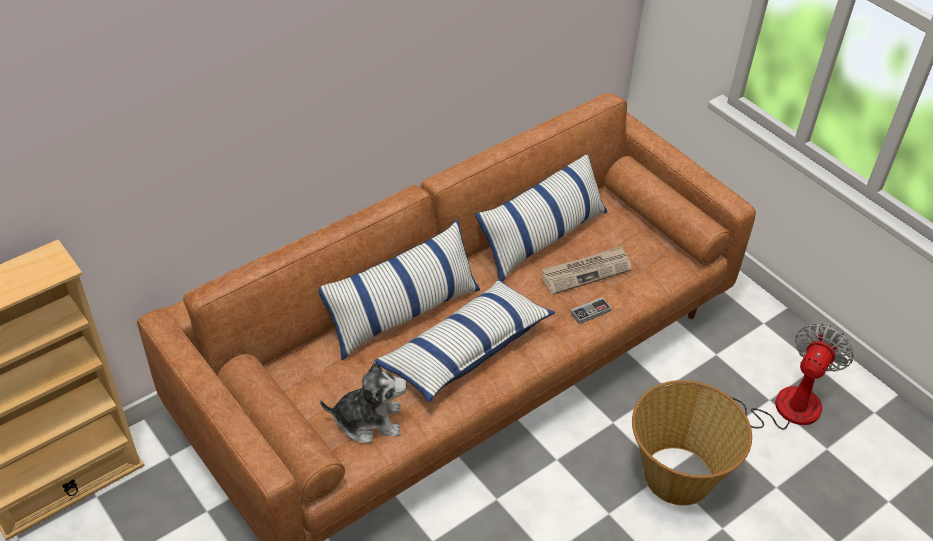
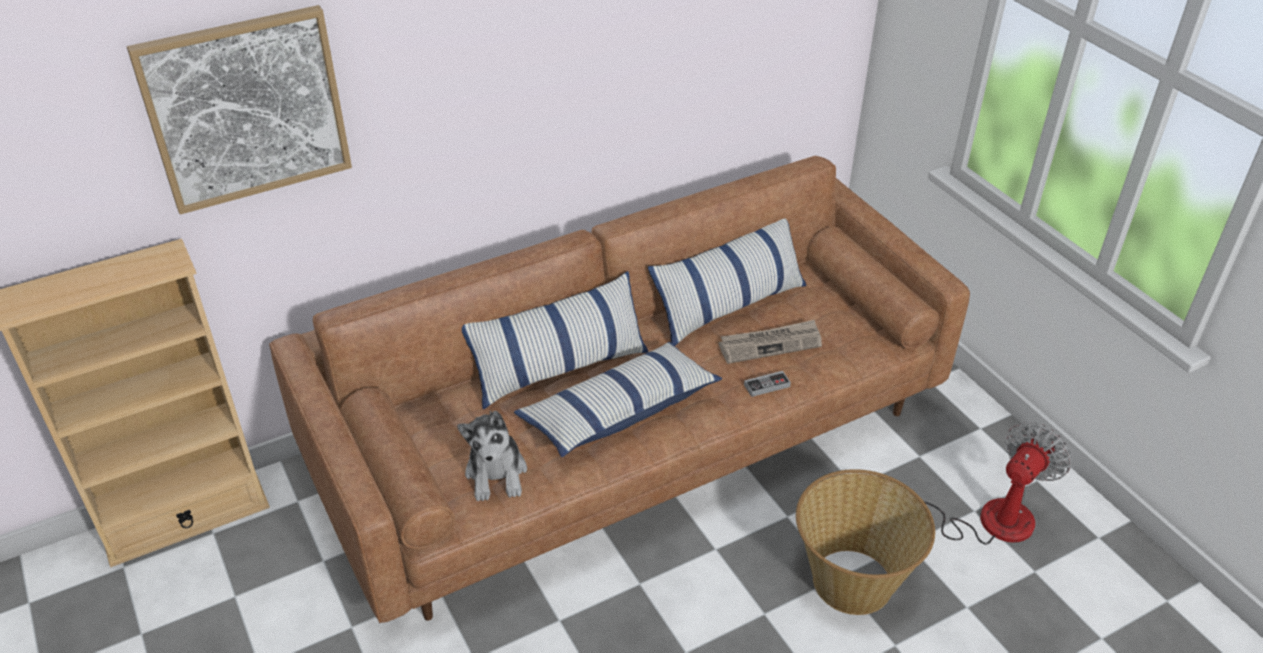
camera: 10 degrees right, 5 degrees down
(114, 115) = (246, 108): none -> picture
(368, 421) = (497, 473): plush toy -> plush toy turned 75 degrees clockwise

